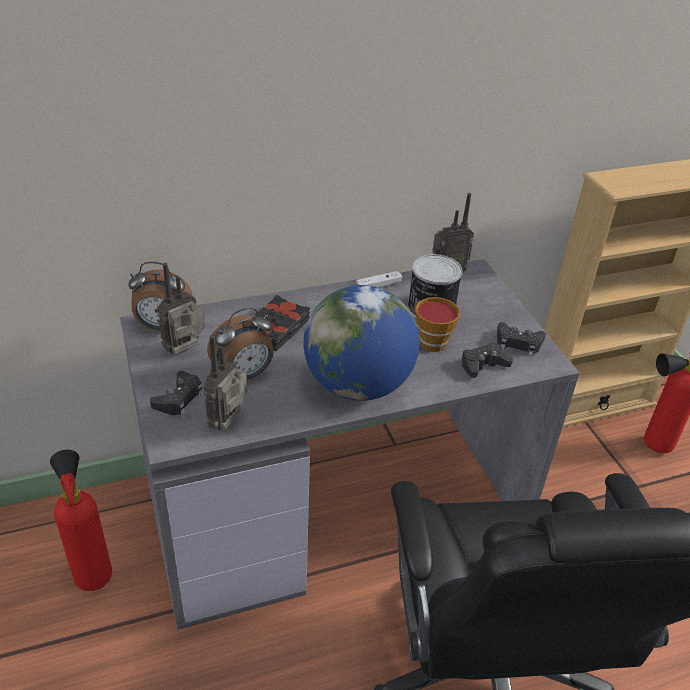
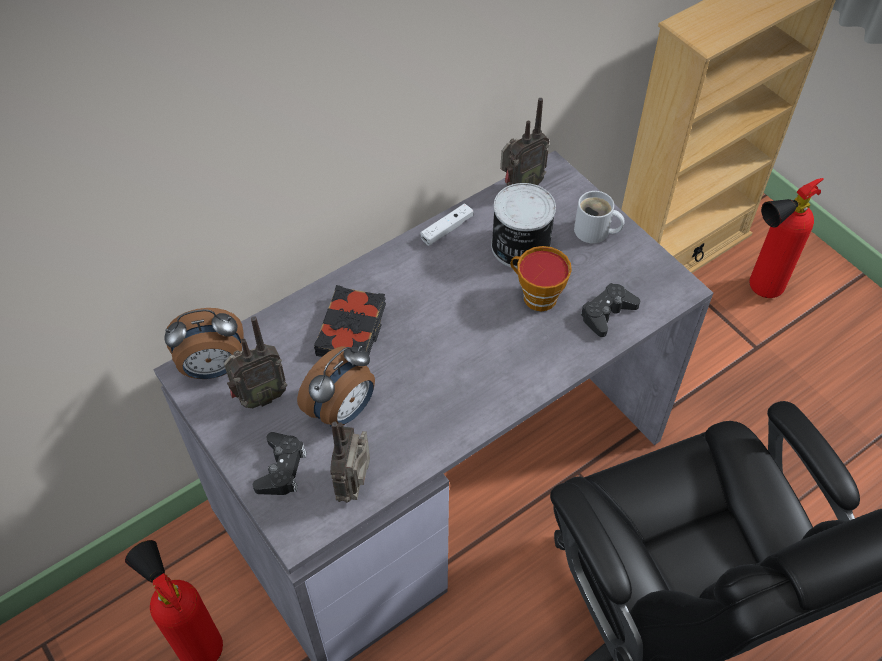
camera: 15 degrees left, 15 degrees up
(186, 351) = (259, 397): radio -> radio turned 150 degrees counterclockwise
(358, 385) = (478, 385): globe -> none
(495, 313) = (594, 232): none -> white mug
(518, 343) = (635, 269): black game controller -> none

